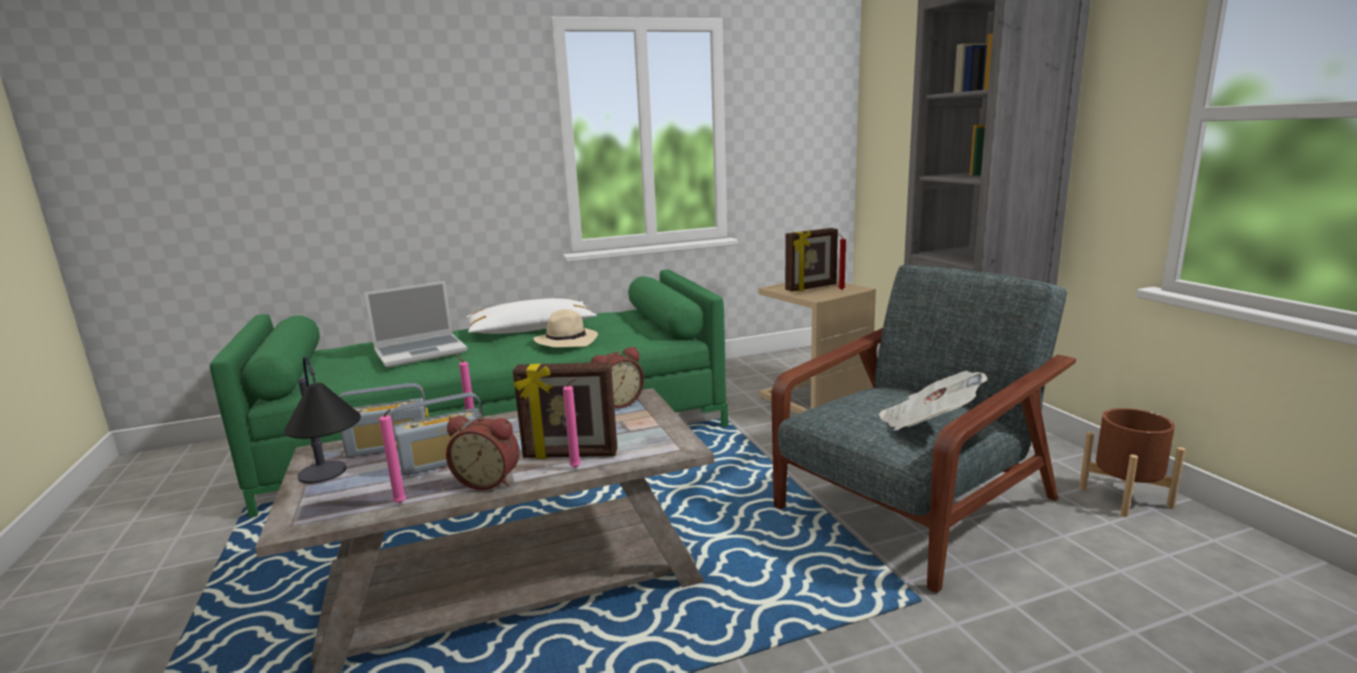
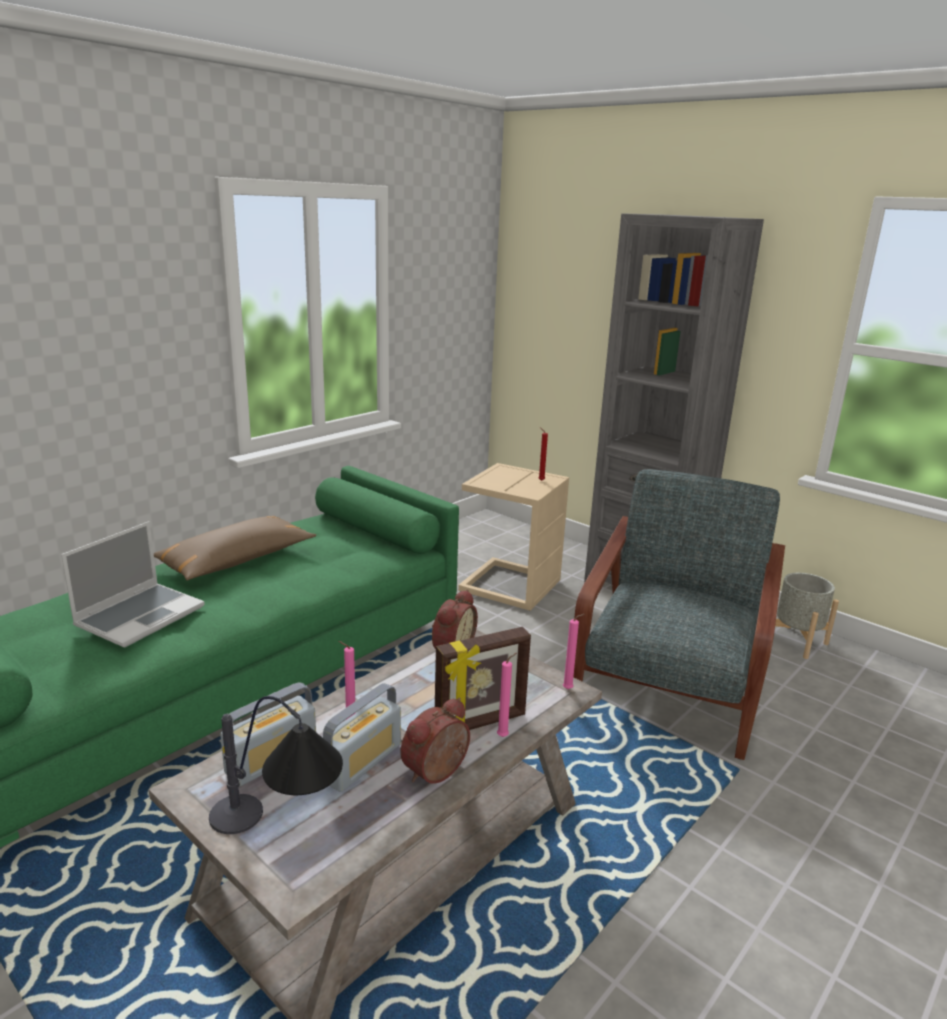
camera: 30 degrees left, 5 degrees up
(401, 504) = (383, 826): pink candle -> pink candle (569, 689)
(489, 480) = (438, 773): alarm clock -> alarm clock turned 150 degrees clockwise
(531, 330) = (236, 560): white pillow -> brown pillow
(567, 341) = (307, 573): beige hat -> none
(811, 288) = (512, 480): picture frame -> none
(927, 424) = (713, 621): newspaper -> none
(1124, 497) = (795, 641): brown planter -> grey planter

